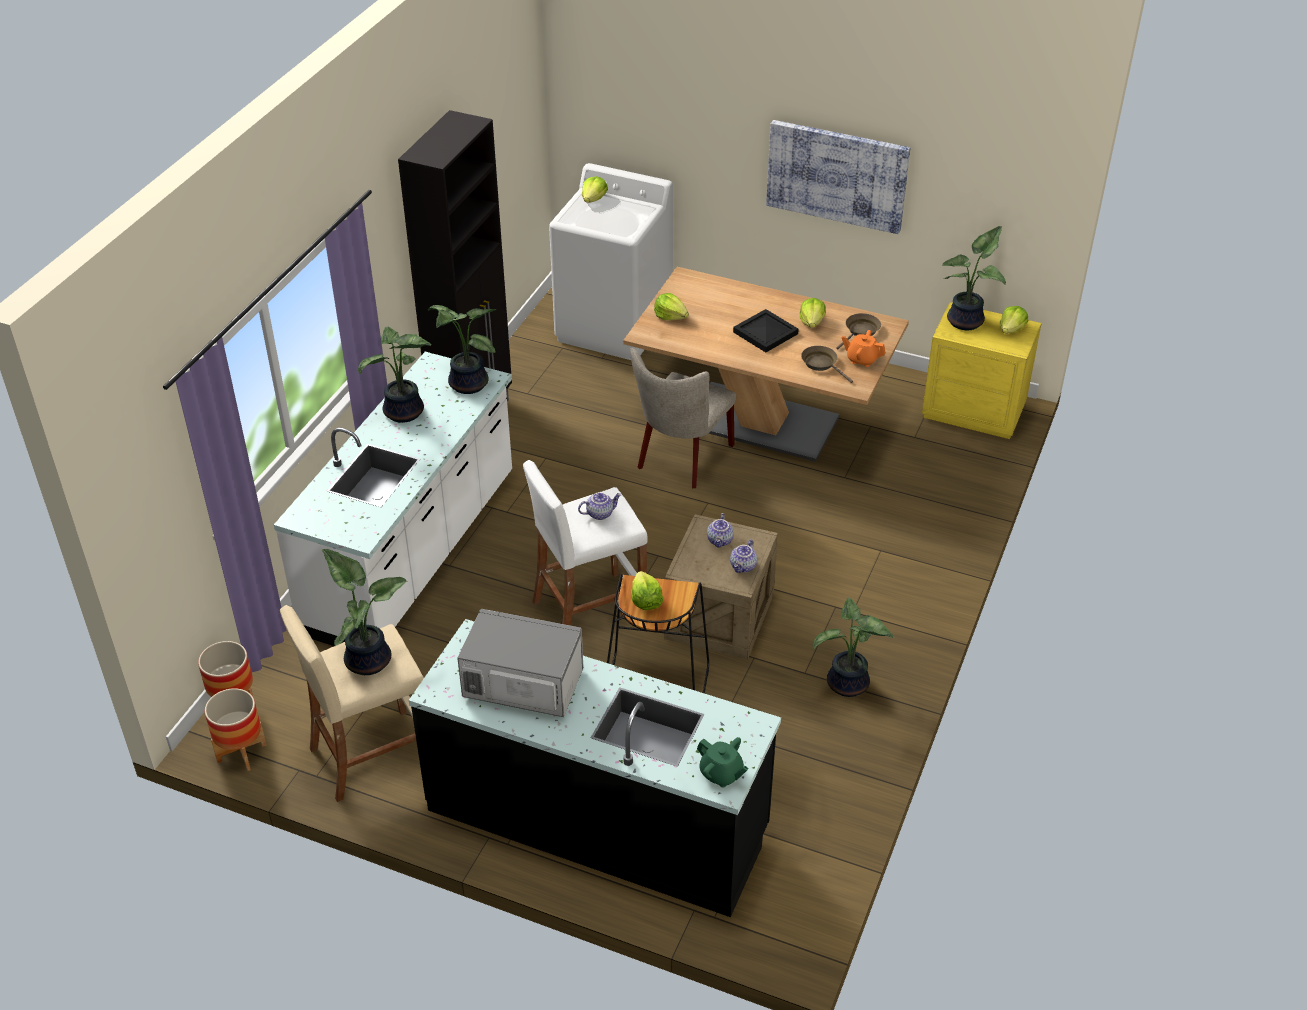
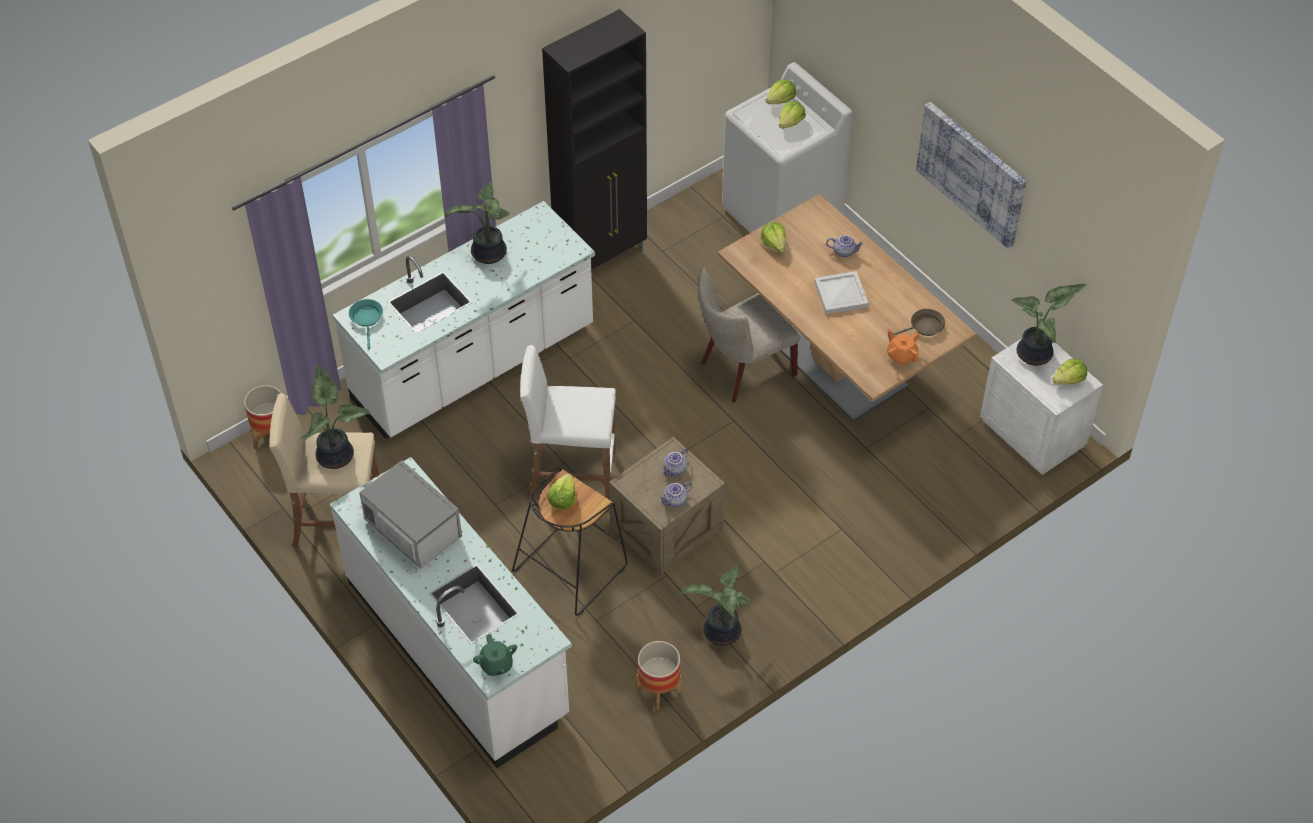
camera: 30 degrees right, 10 degrees up
(241, 753) = (253, 476): planter -> planter (658, 690)
(316, 514) = (367, 319): none -> turquoise frying pan
(466, 384) = (552, 247): potted plant -> none
(598, 819) = (458, 648): black counter -> white counter
(600, 513) = (583, 407): teapot -> teapot (844, 251)
(766, 333) = (841, 295): black tray -> white tray
(812, 322) = (889, 300): lettuce -> lettuce (790, 123)
(821, 364) = (863, 346): brown frying pan -> none
(974, 410) = (1033, 433): yellow nightstand -> white nightstand

